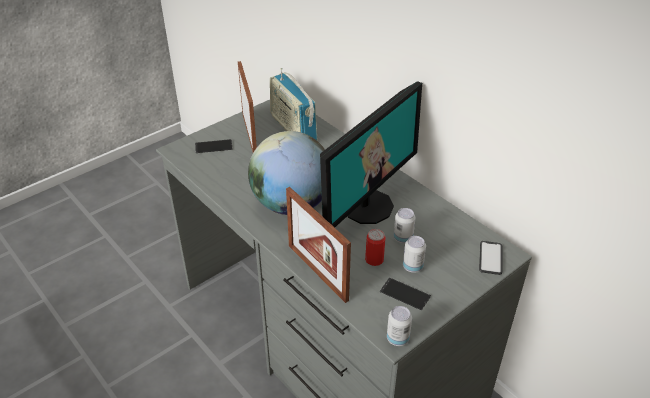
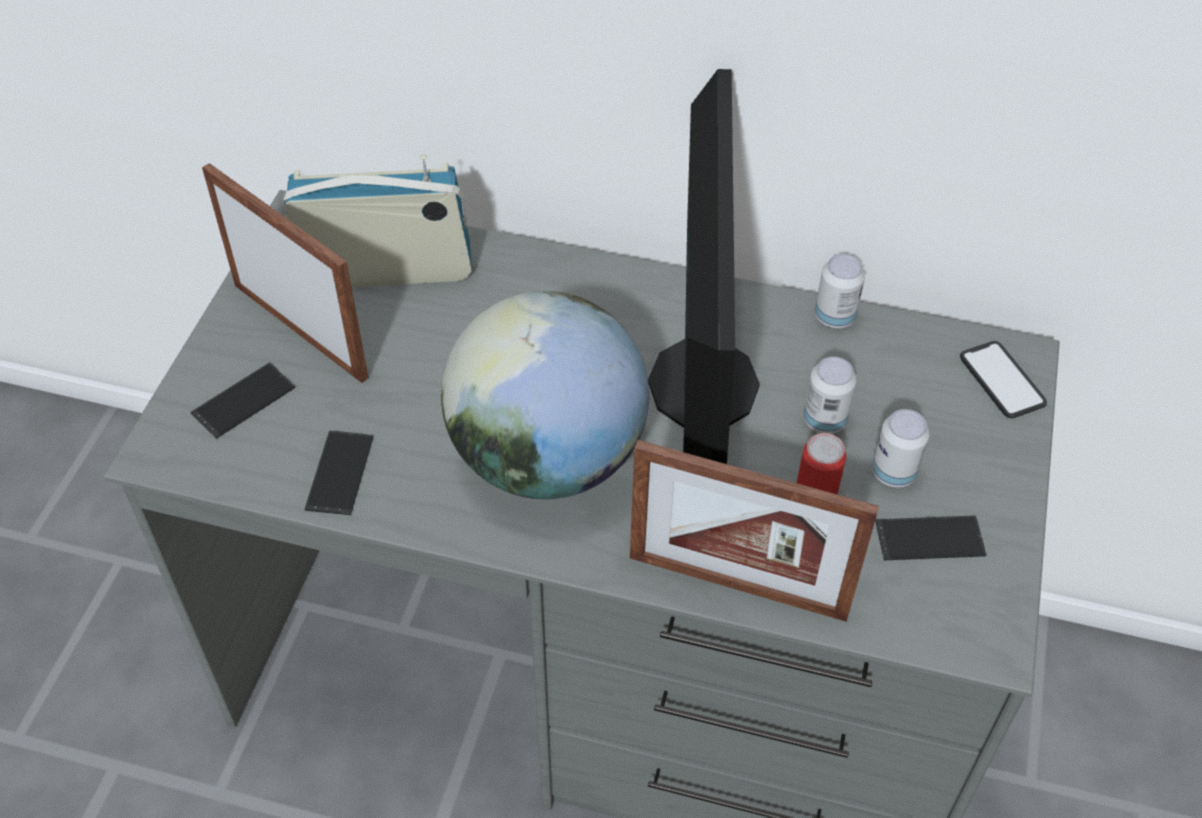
camera: 35 degrees left, 10 degrees up
(222, 178) = (340, 473): none -> phone
(293, 128) = (385, 271): radio -> radio turned 150 degrees clockwise
(397, 338) = (997, 639): can -> can (834, 317)

